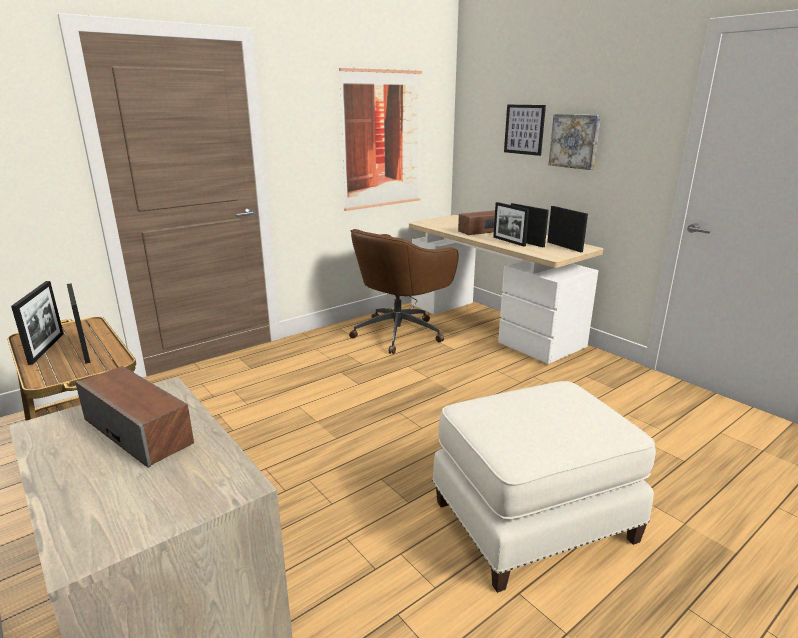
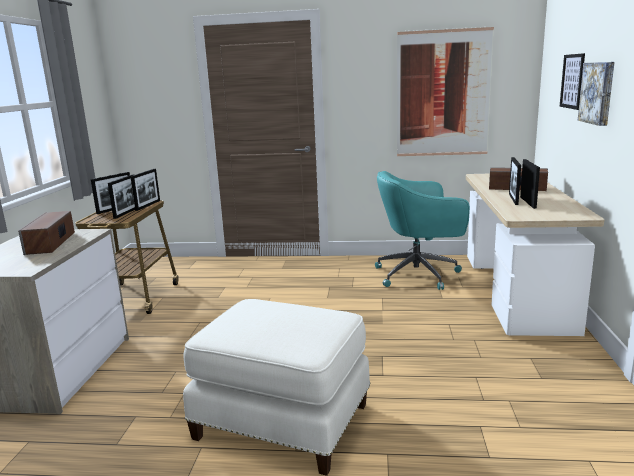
camera: 45 degrees right, 5 degrees down
(400, 333) = (419, 274): brown office chair -> turquoise office chair
(564, 247) = (559, 211): picture frame -> picture frame (148, 205)

